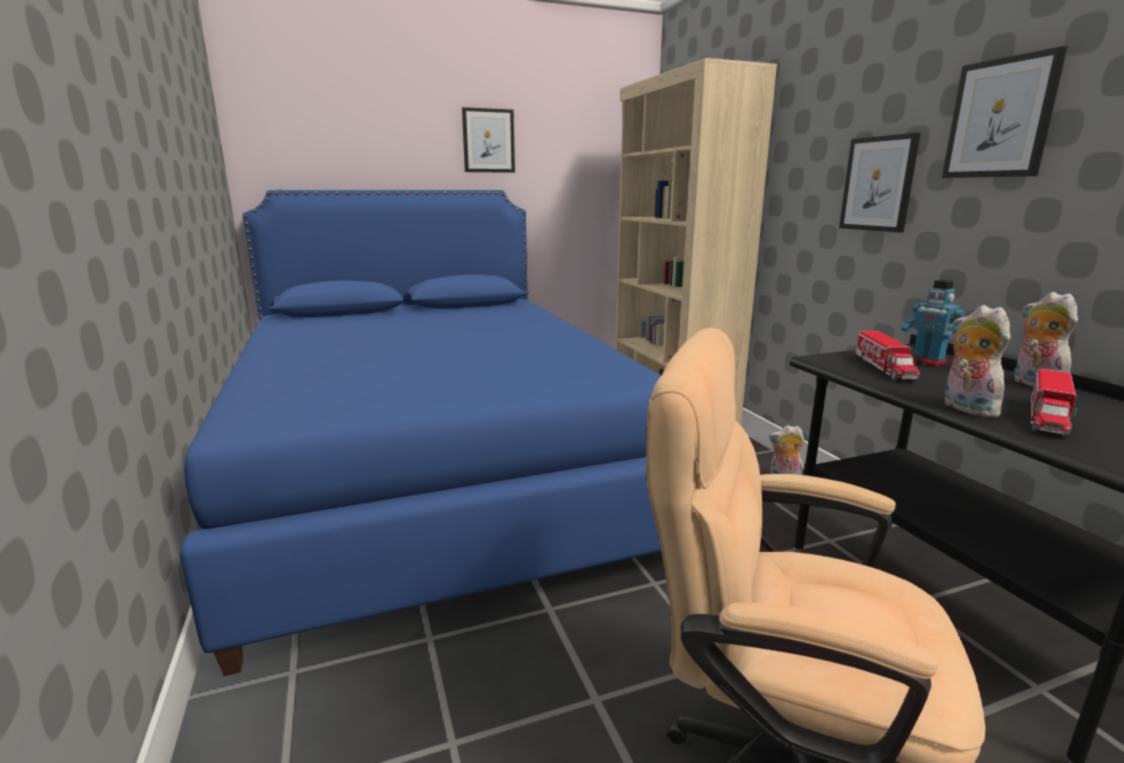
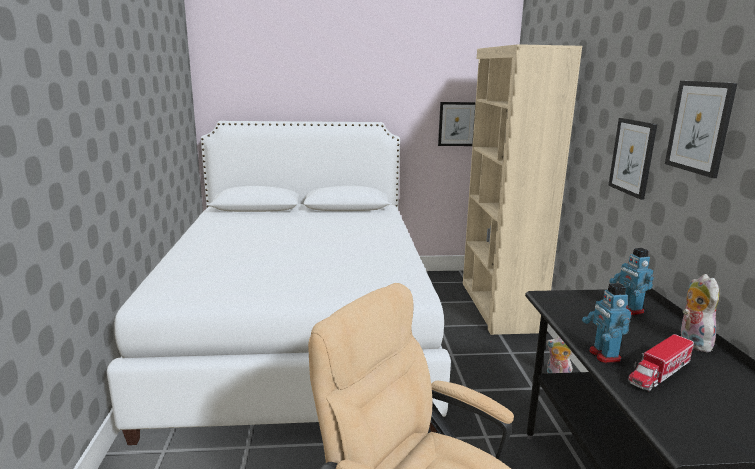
camera: 15 degrees right, 0 degrees up
(434, 475) = (299, 333): blue bed -> white bed
(488, 141) = (376, 85): picture -> picture (457, 124)
(884, 368) = (587, 310): toy truck -> none
(965, 408) = (603, 356): plush toy -> toy robot

